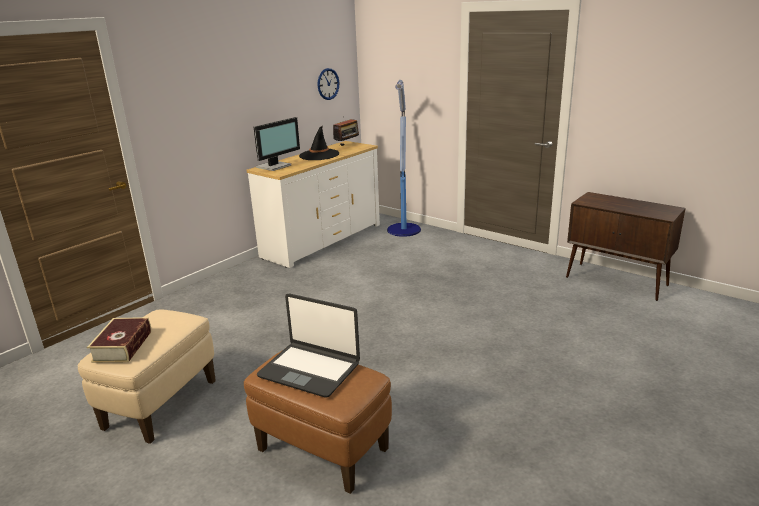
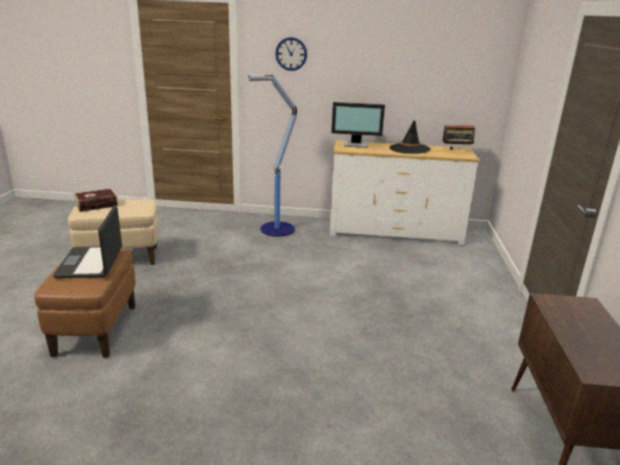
camera: 55 degrees right, 0 degrees up
(328, 84) = (462, 84): wall clock -> wall clock (291, 54)
(404, 230) = (472, 259): floor lamp -> floor lamp (276, 229)

